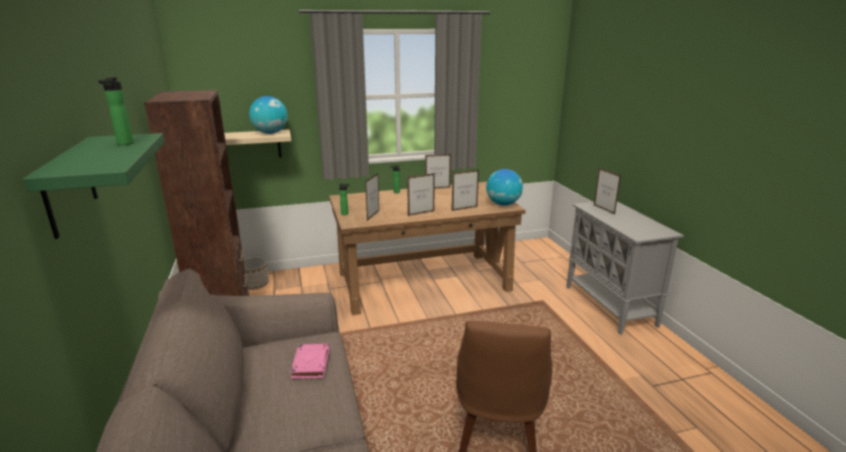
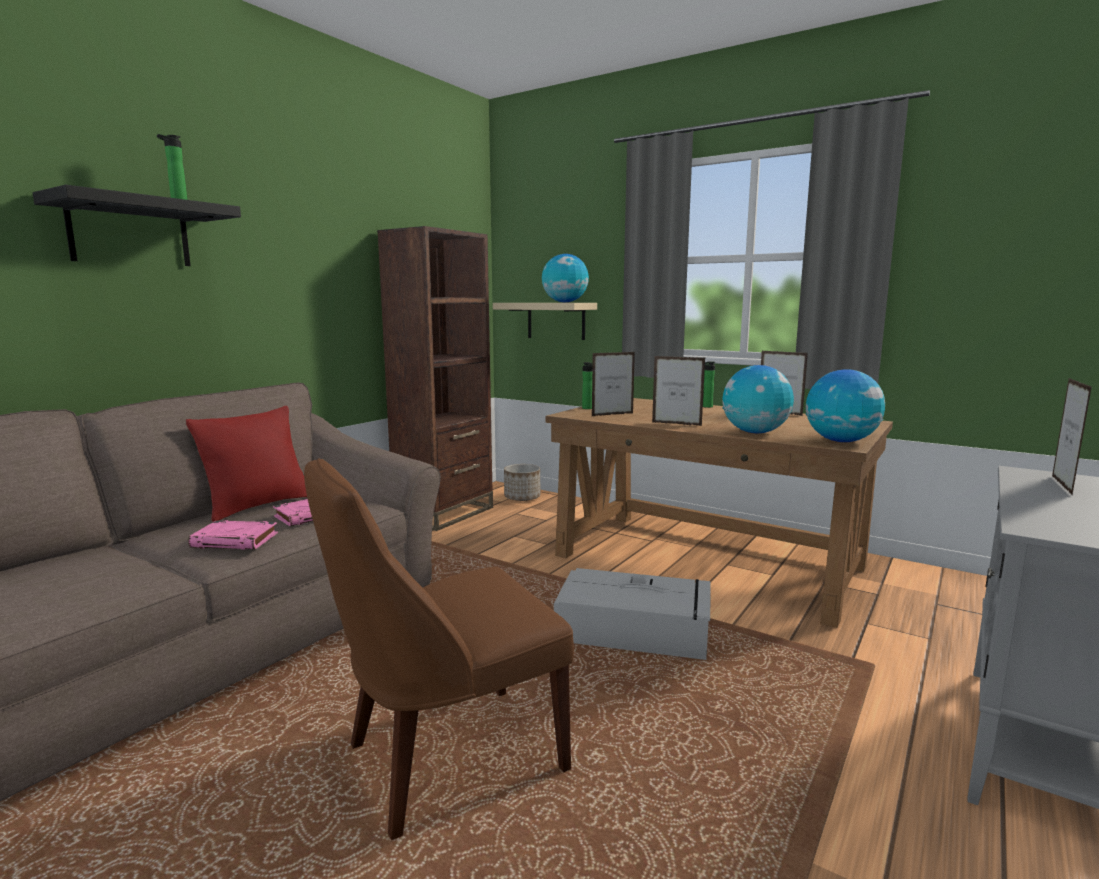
camera: 50 degrees right, 10 degrees down
(69, 185) = (130, 233): green shelf -> black shelf
(251, 380) = (258, 506): none -> red pillow
(320, 405) = (236, 540): none -> pink book
(458, 335) = (635, 631): none -> grey storage box
(464, 208) = (755, 432): picture frame -> globe

